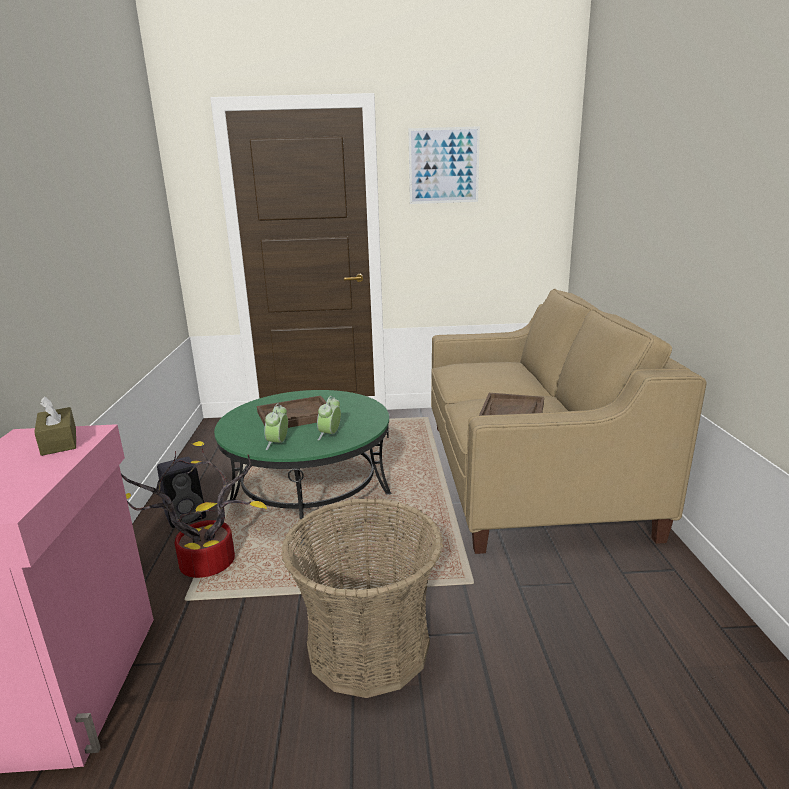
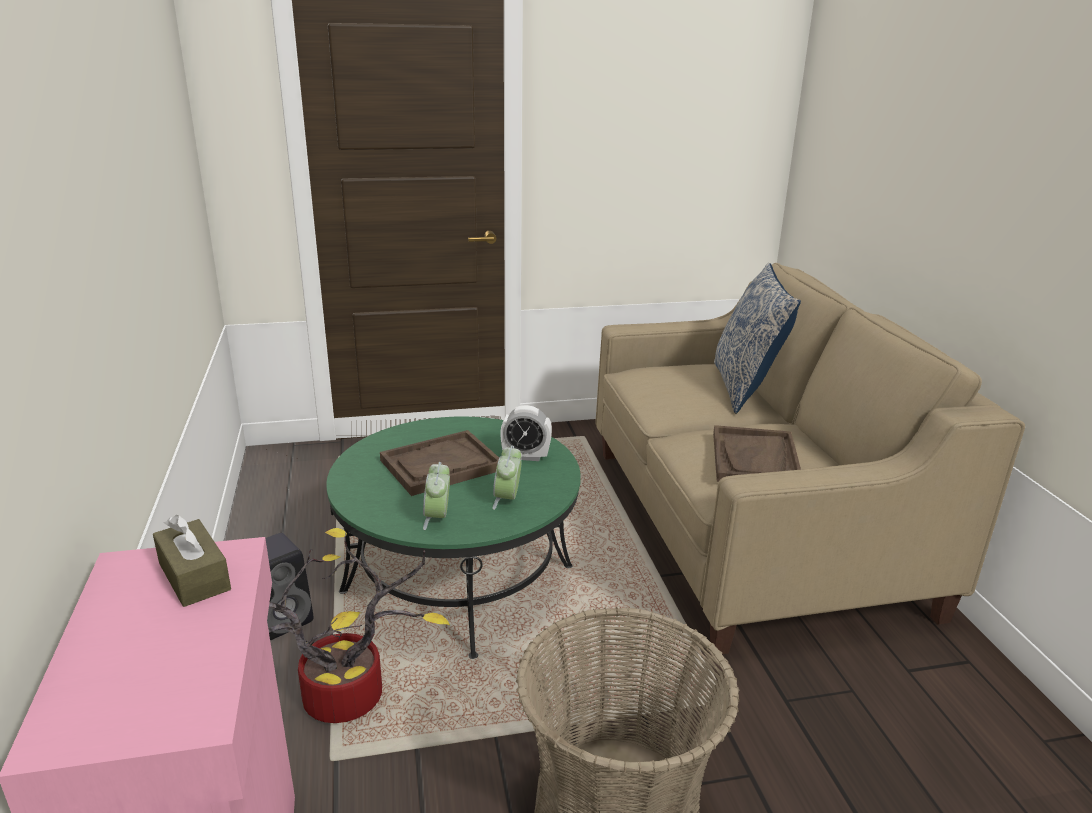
camera: 10 degrees left, 5 degrees up
(355, 412) = (526, 456): none -> alarm clock
(444, 166) = (619, 75): picture -> none
(527, 374) = (745, 388): none -> pillow

